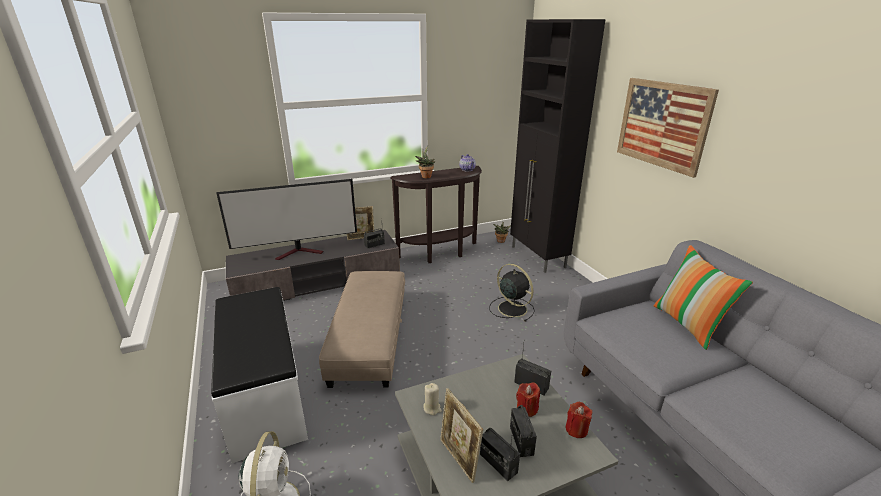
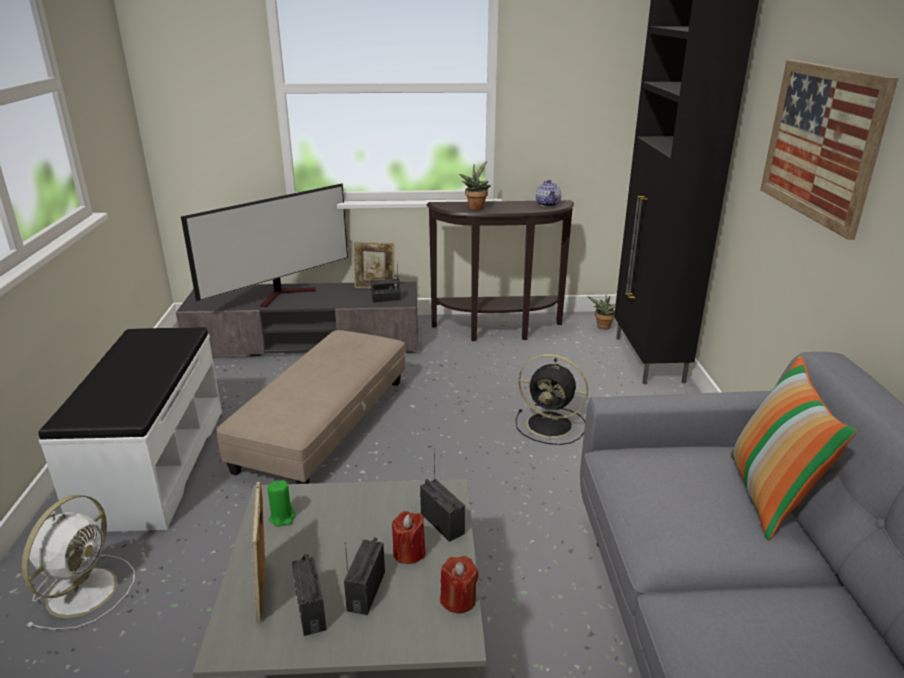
camera: 20 degrees right, 0 degrees up
(300, 252) = (285, 294): television -> television turned 45 degrees counterclockwise
(432, 408) = (282, 518): beige candle -> green candle
(511, 308) = (552, 425): black fan -> black fan turned 135 degrees clockwise

